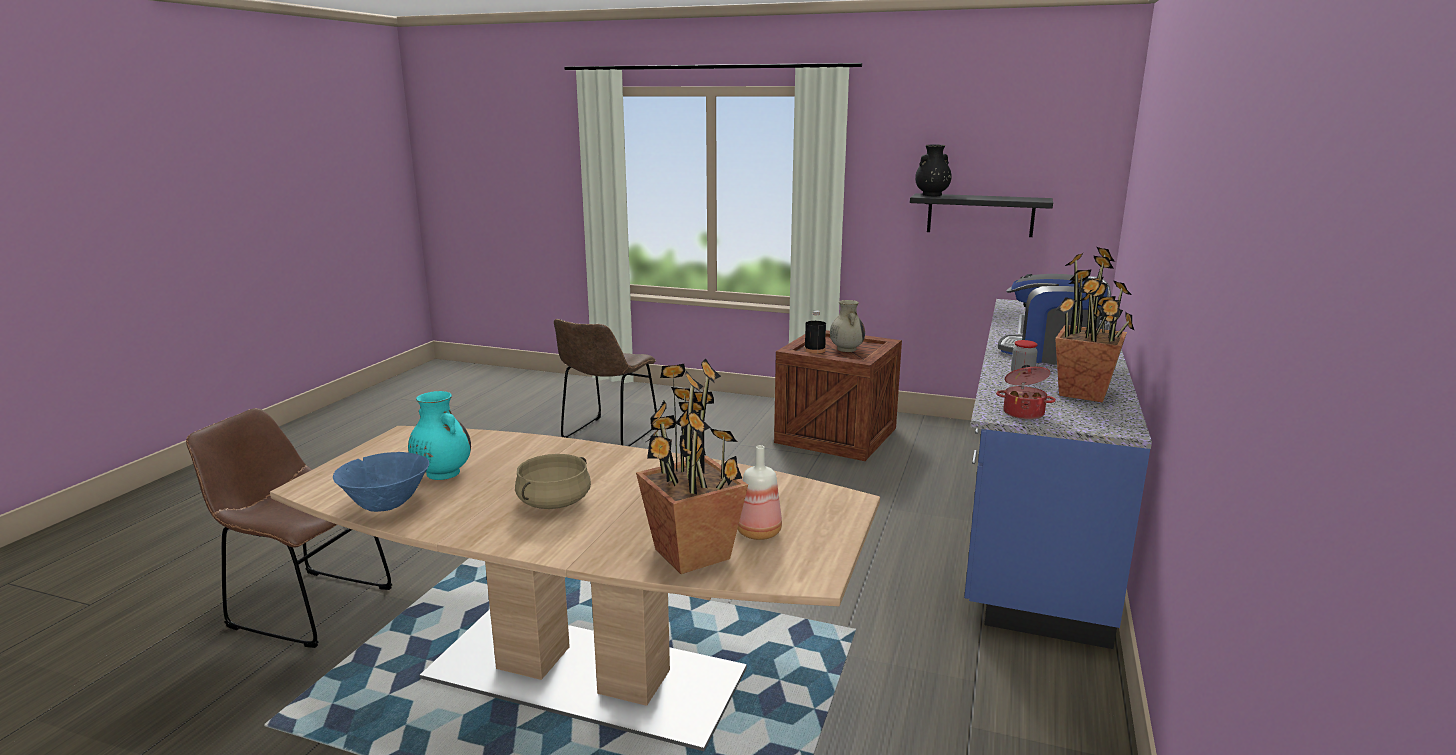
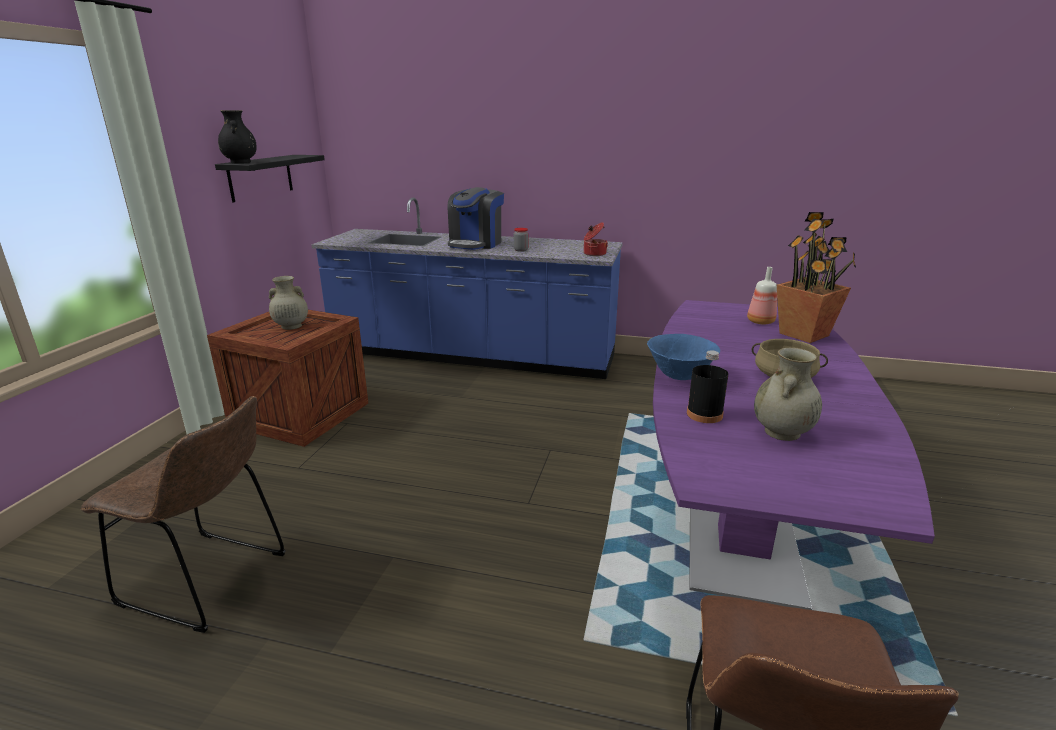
camera: 95 degrees left, 5 degrees up
(386, 506) = (873, 445): blue bowl -> blue bowl (680, 377)
(442, 473) = (782, 433): turquoise vase -> beige vase
(583, 673) = (738, 515): brown dining table -> purple dining table
(814, 350) = (287, 338): black bottle -> black bottle (704, 414)
(1083, 393) = (553, 244): potted plant -> none

